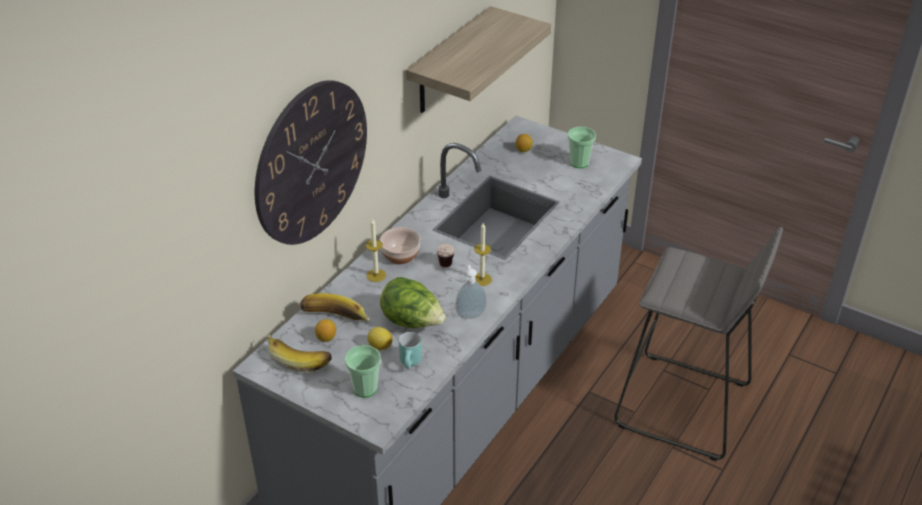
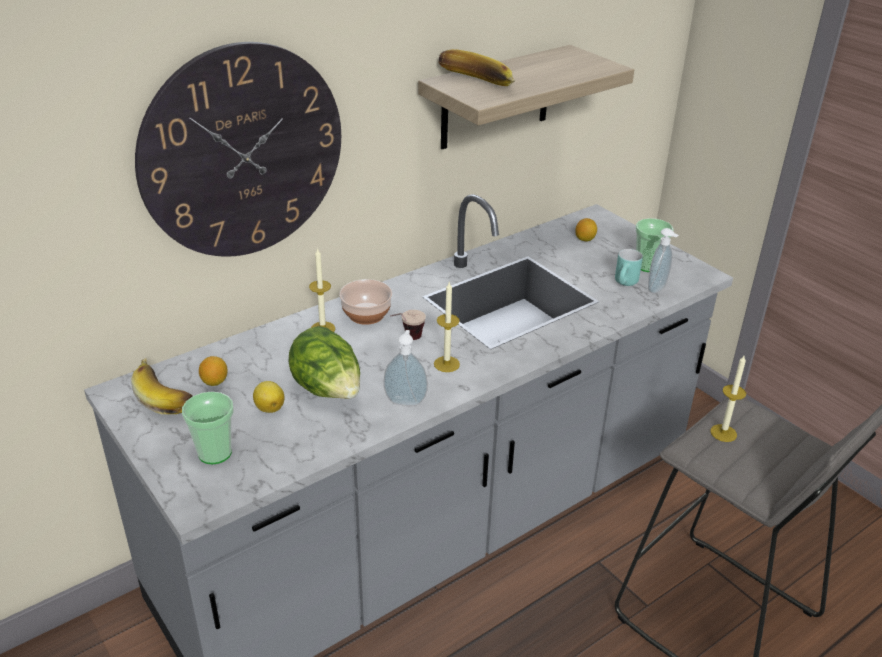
camera: 20 degrees right, 5 degrees down
(334, 319) = (239, 364): banana -> banana (475, 84)
(411, 363) = (292, 439): turquoise mug -> turquoise mug (626, 284)
(595, 181) = (658, 289): none -> soap dispenser
(674, 277) = (723, 433): none -> candle

